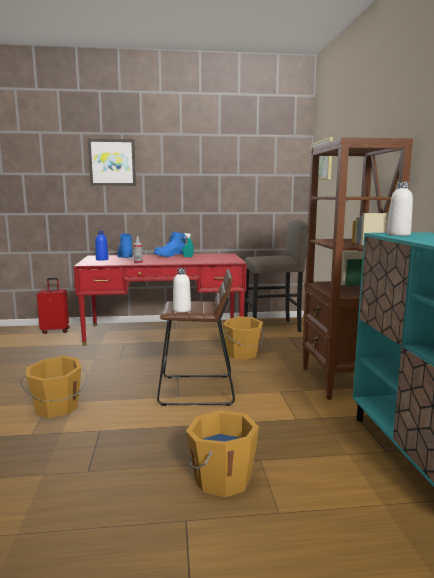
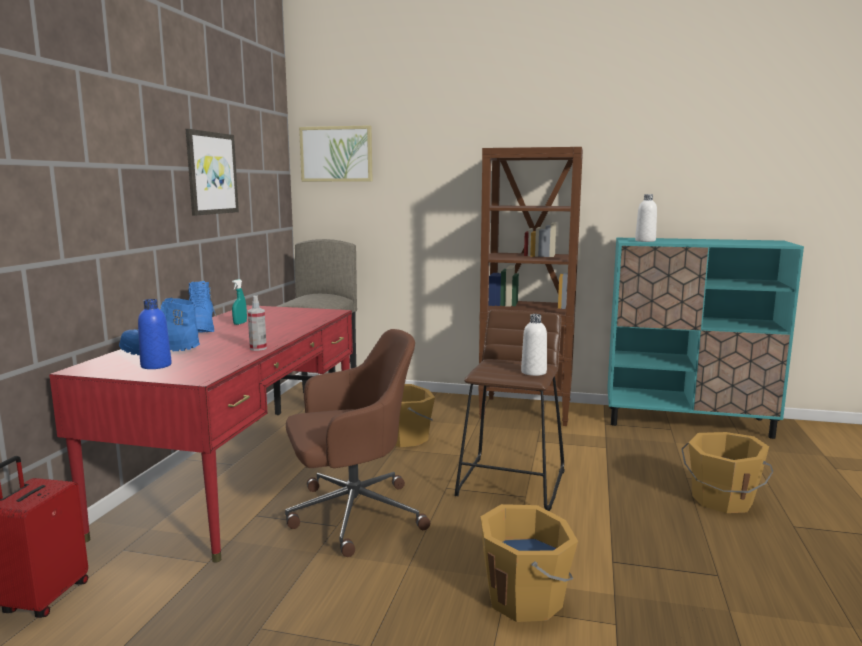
camera: 70 degrees left, 0 degrees up
(112, 162) = (69, 135): picture -> picture (211, 173)
(133, 359) = (352, 515): none -> brown office chair

